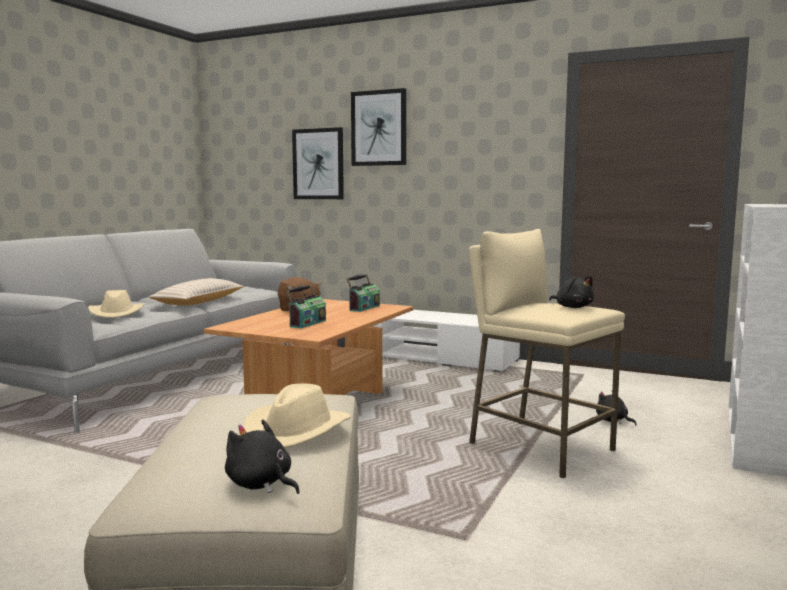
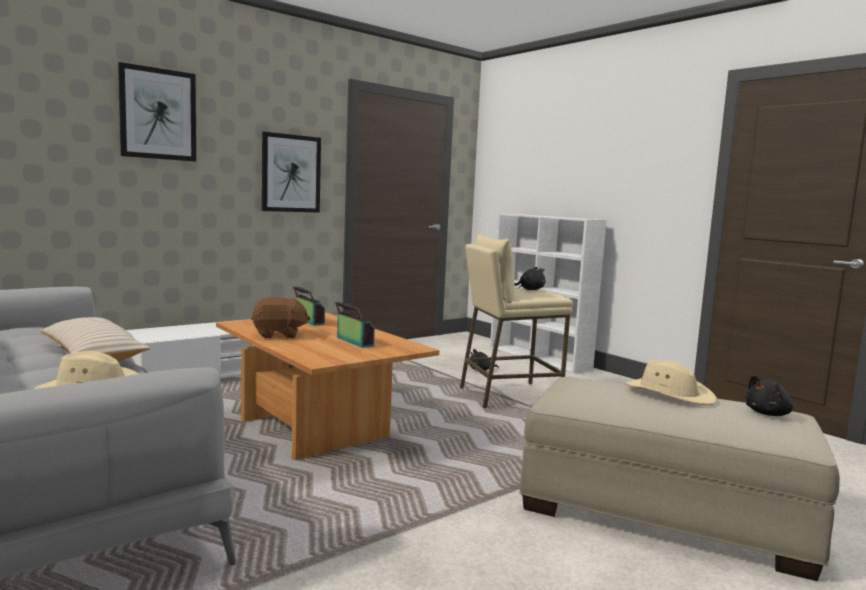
camera: 65 degrees left, 0 degrees up
(318, 164) = (61, 148): picture -> picture (291, 173)

